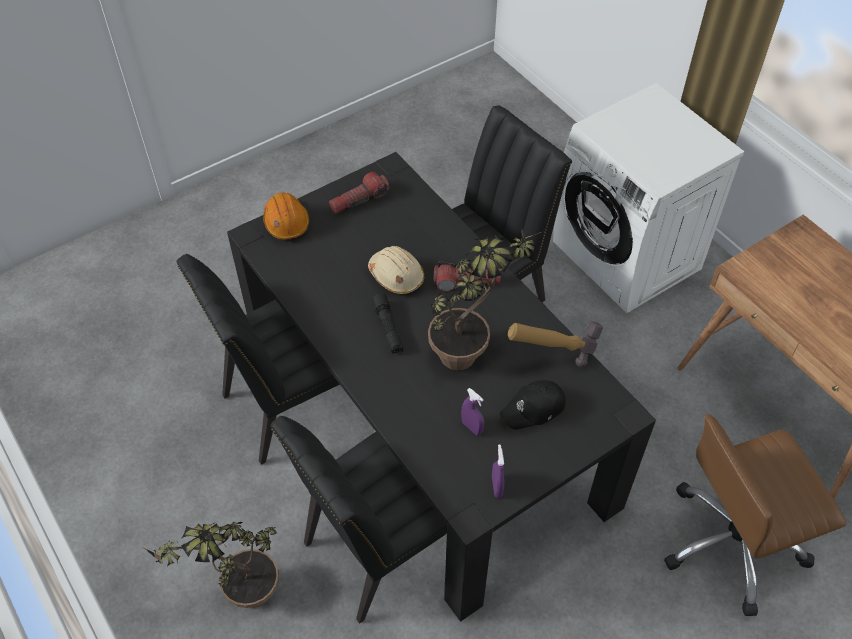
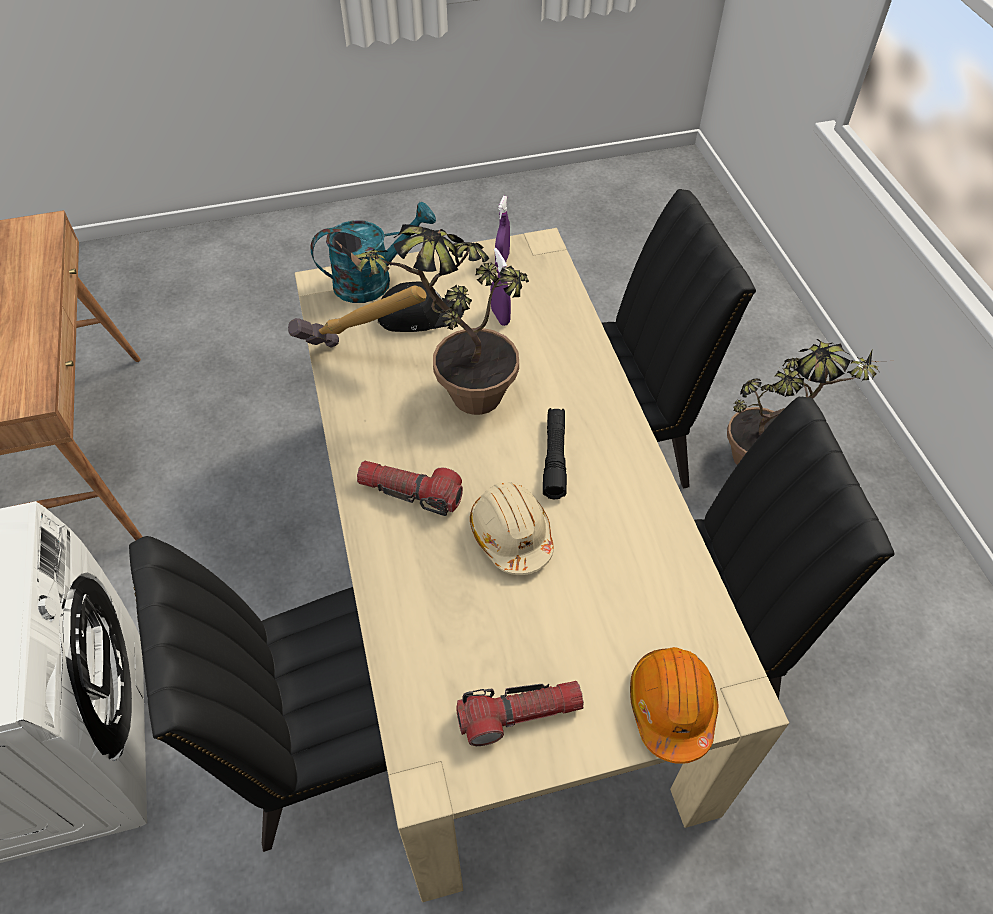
camera: 160 degrees left, 0 degrees up
(426, 415) = (496, 589): black dining table -> beige dining table
(589, 430) = (373, 280): none -> turquoise watering can
(732, 544) = (249, 361): brown office chair -> none

